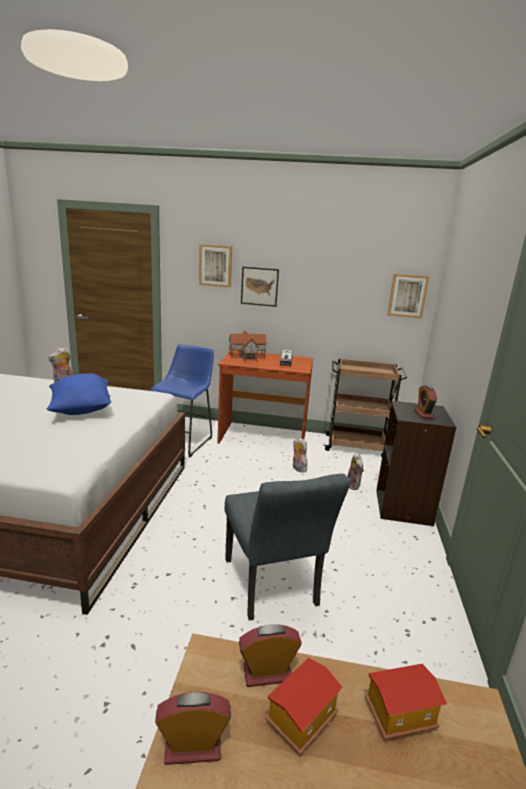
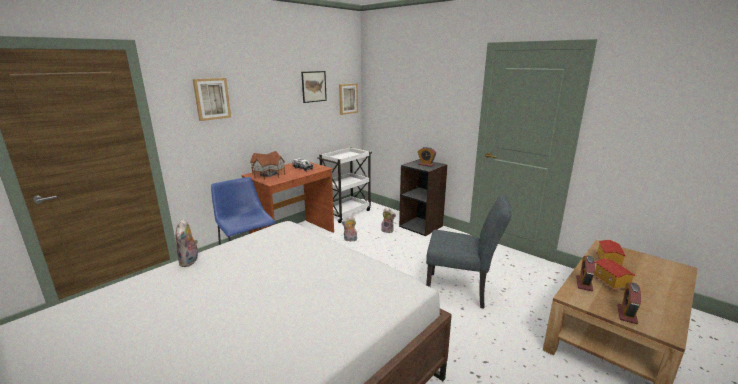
camera: 55 degrees left, 0 degrees up
(81, 409) = (278, 261): blue pillow -> none
(259, 286) = (254, 111): picture -> picture (314, 86)
(356, 446) = (346, 212): brown cart -> white cart

